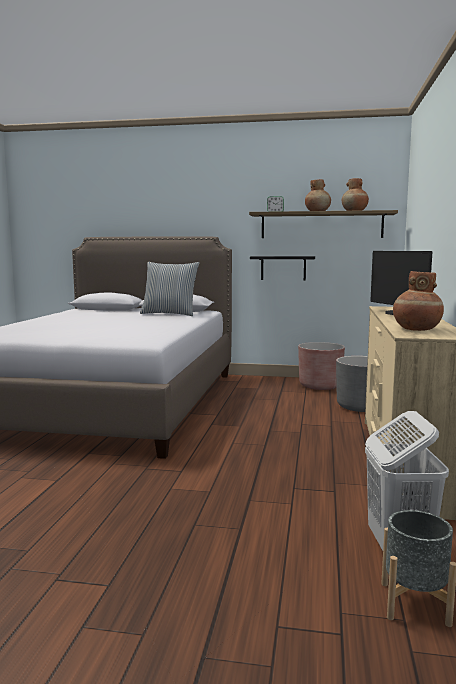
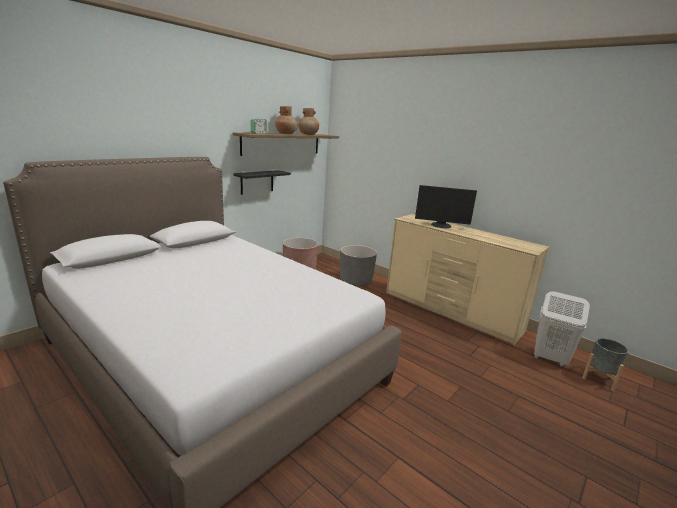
camera: 60 degrees left, 10 degrees up
(169, 314) = (216, 249): pillow -> none
(416, 329) = (509, 243): brown vase -> none

